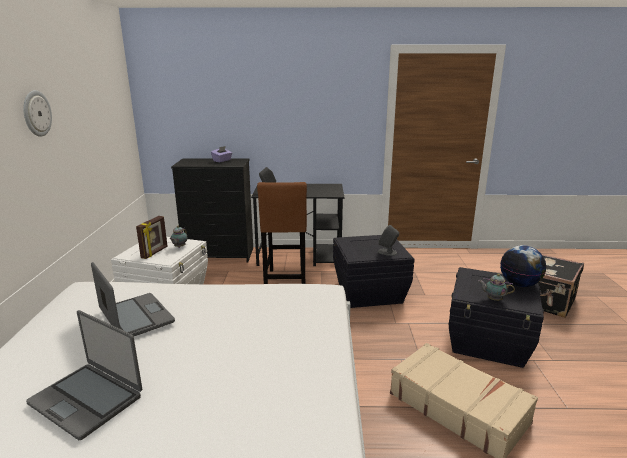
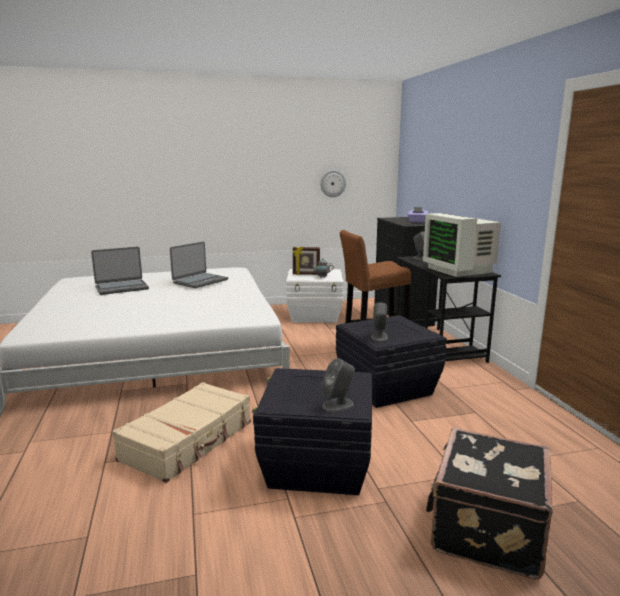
camera: 75 degrees right, 5 degrees down
(36, 113) = (256, 156): wall clock -> wall clock (333, 183)
(87, 399) = (122, 288): laptop -> laptop turned 135 degrees counterclockwise
(319, 189) = (459, 270): none -> monitor
(493, 299) = (284, 387): teapot -> none
(519, 284) = (338, 405): globe -> grey speaker

